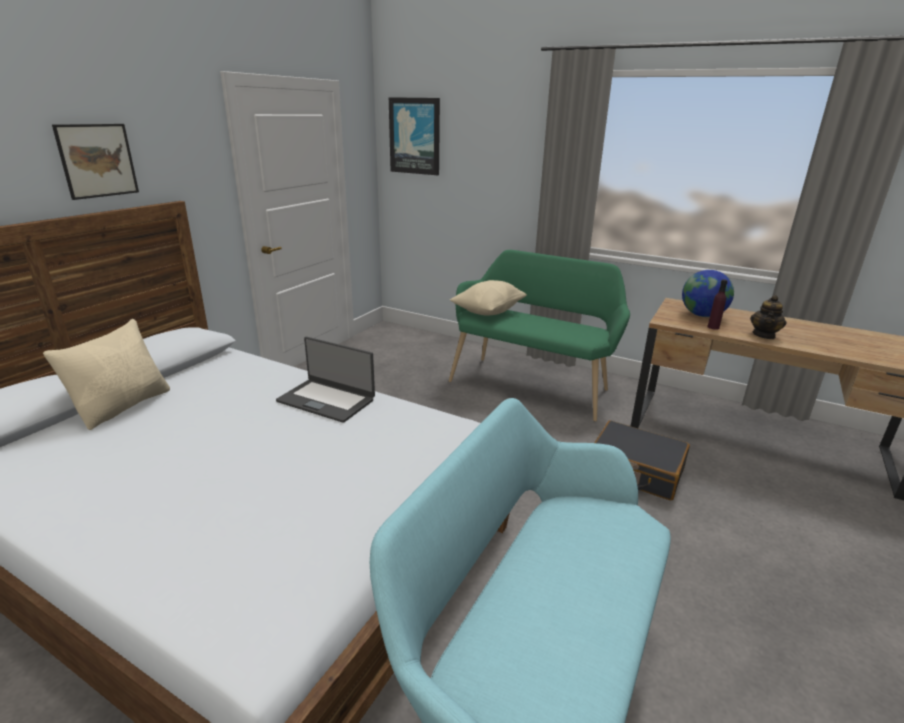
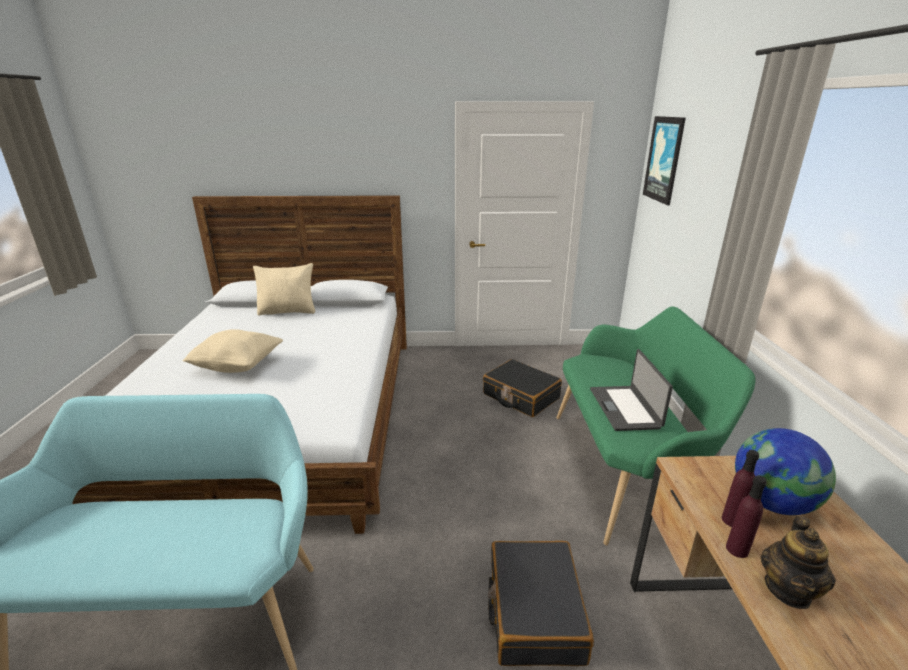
camera: 60 degrees right, 0 degrees up
(97, 160) = (347, 163): picture -> none
(327, 400) = (339, 357): laptop -> laptop (625, 408)
(400, 384) = (520, 396): none -> black suitcase
(488, 312) = (604, 365): beige pillow -> beige pillow (237, 366)
(735, 334) = (737, 549): none -> purple bottle
(764, 335) = (788, 590): teapot -> teapot turned 60 degrees counterclockwise

